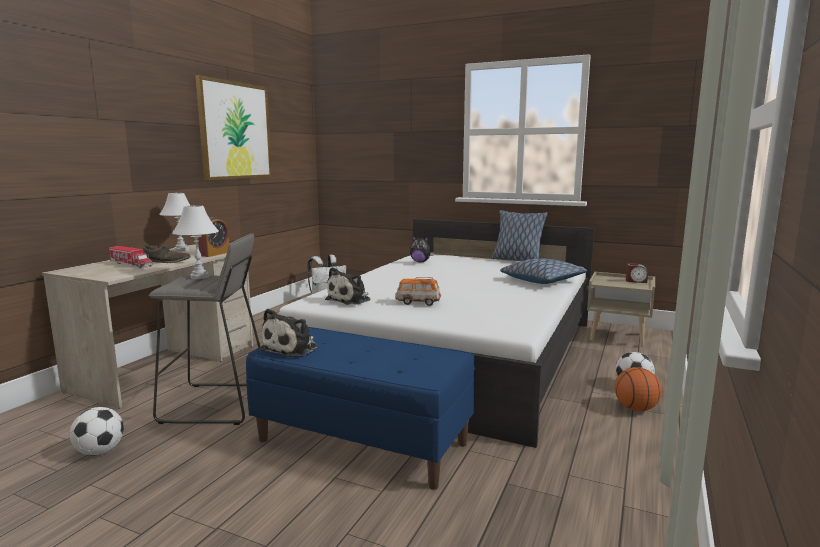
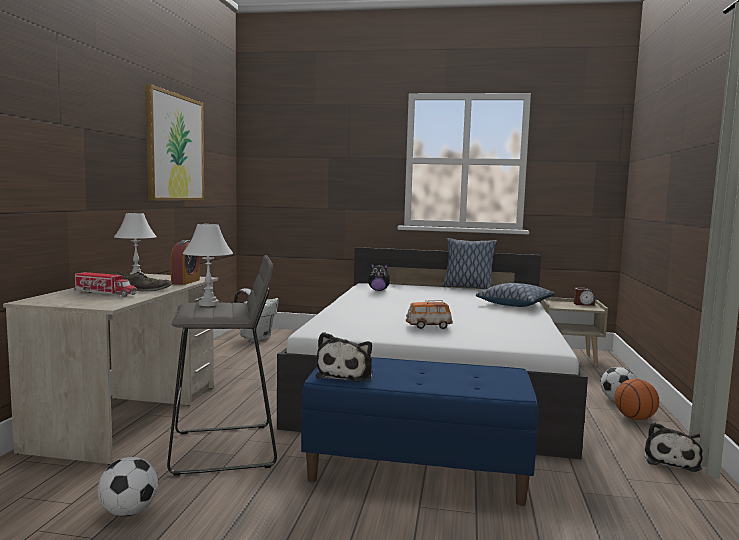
camera: 15 degrees left, 5 degrees down
(350, 300) = (357, 326): plush toy -> plush toy (671, 460)

